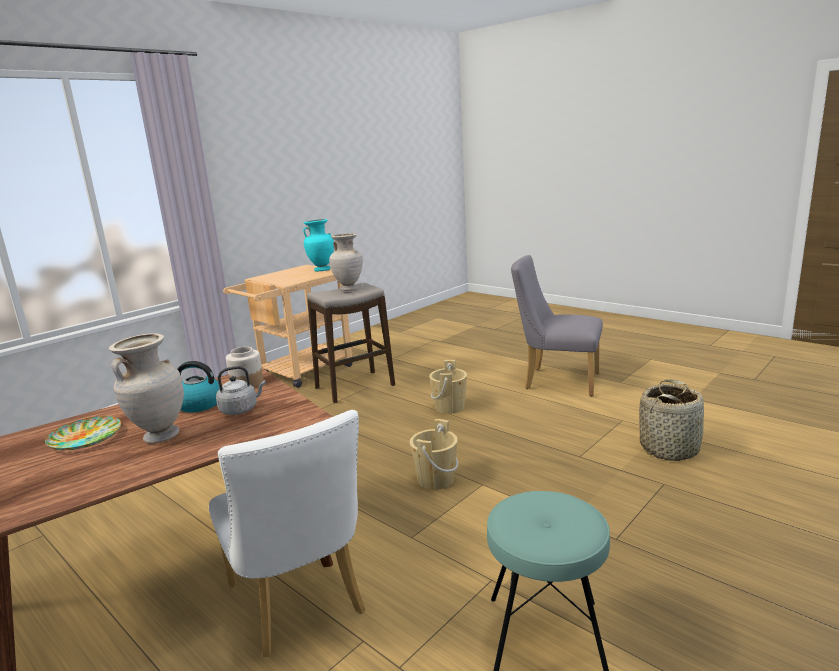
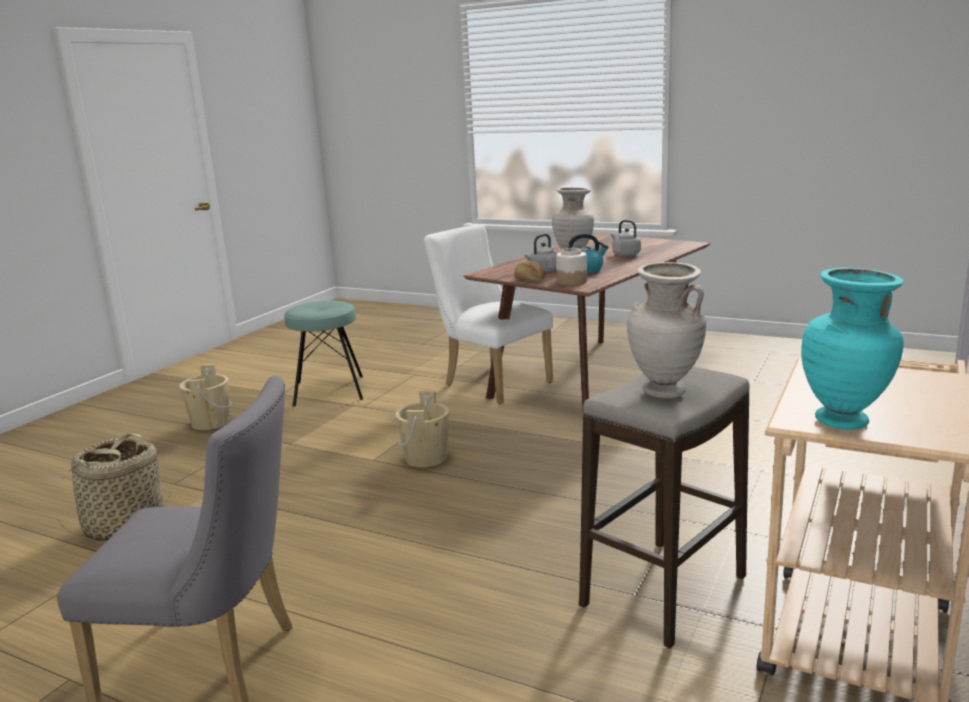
camera: 165 degrees right, 0 degrees up
(86, 438) = (625, 254): plate -> grey kettle
(278, 393) = (529, 280): none -> bread
(449, 407) = (440, 560): beige bucket -> beige bucket (210, 423)

